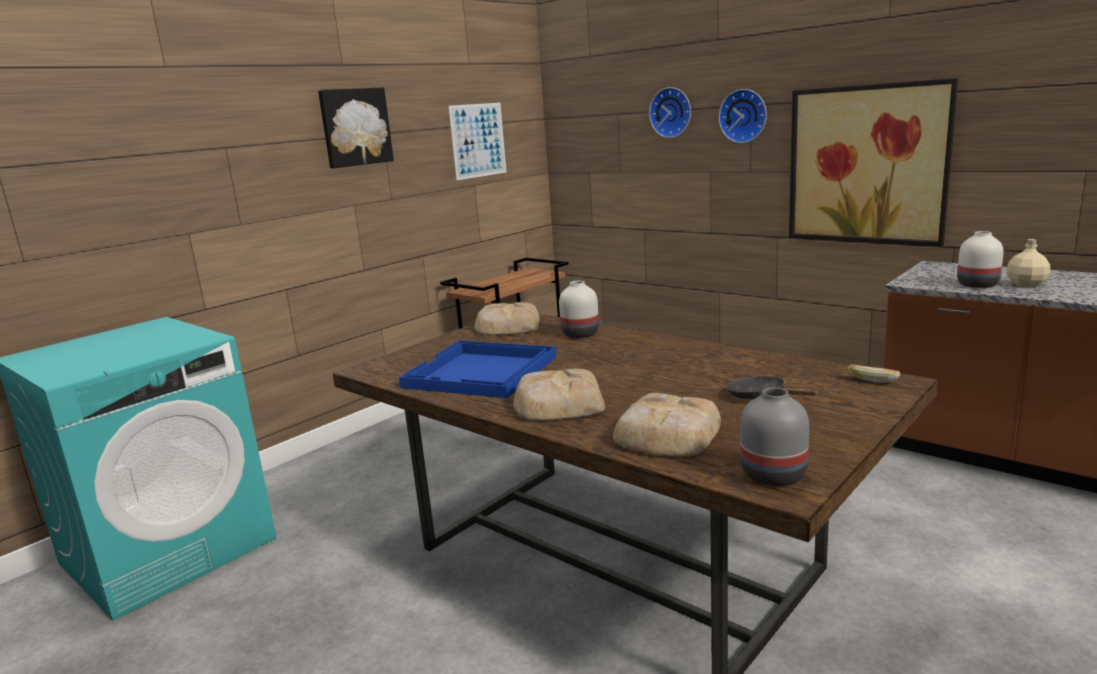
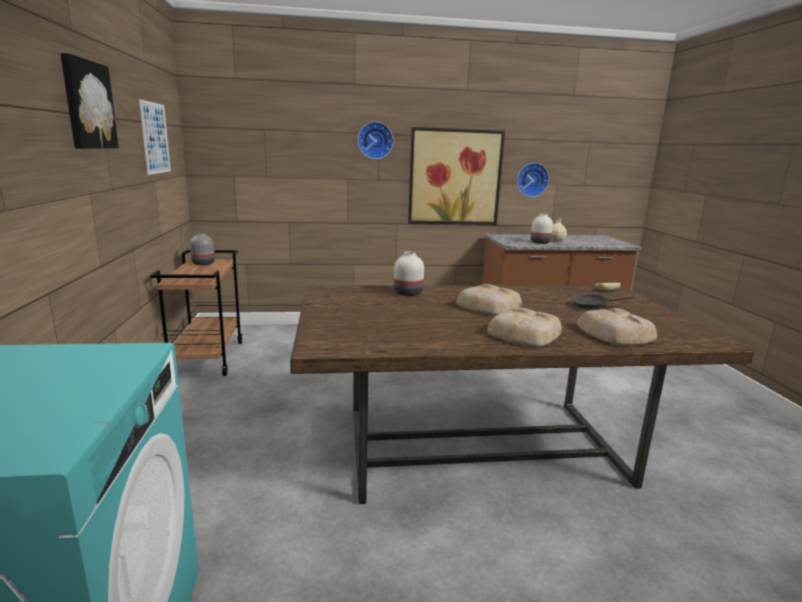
camera: 50 degrees left, 0 degrees up
(481, 372) = (418, 328): blue tray -> none
(507, 326) = (340, 297): bread -> bread (487, 306)
(671, 112) = (316, 133): wall clock -> wall clock (531, 180)
(772, 476) = (697, 338): grey vase -> grey vase (203, 263)

